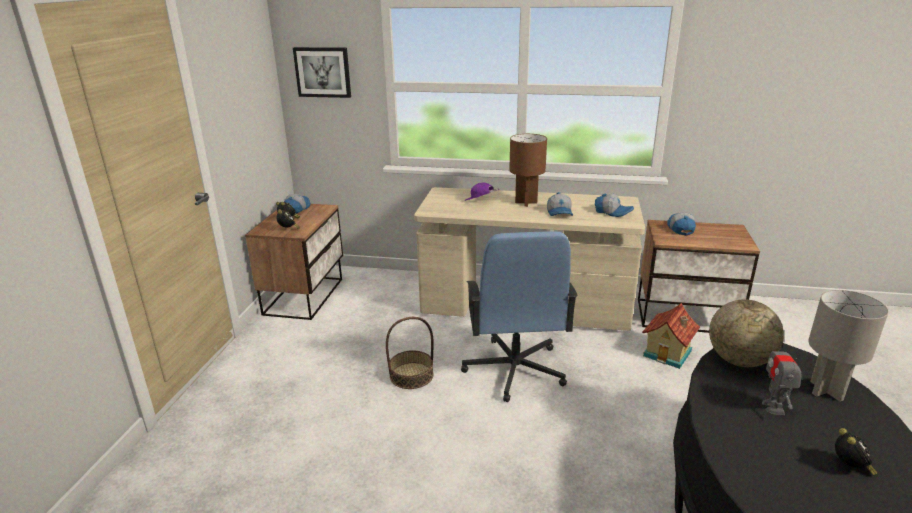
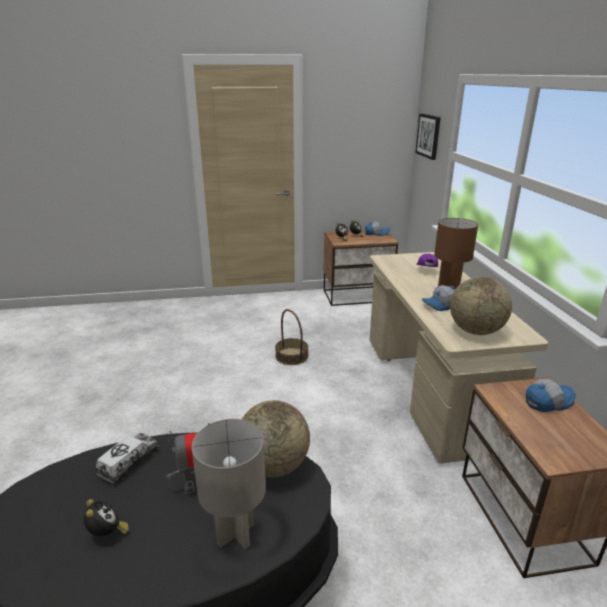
camera: 70 degrees right, 0 degrees up
(514, 370) = (325, 400): blue office chair -> none
(613, 212) = (476, 331): cap -> globe
(668, 354) = (421, 502): toy house -> none
(746, 452) = (129, 463): none -> toy truck
(850, 468) = (107, 534): alarm clock -> alarm clock turned 105 degrees counterclockwise

